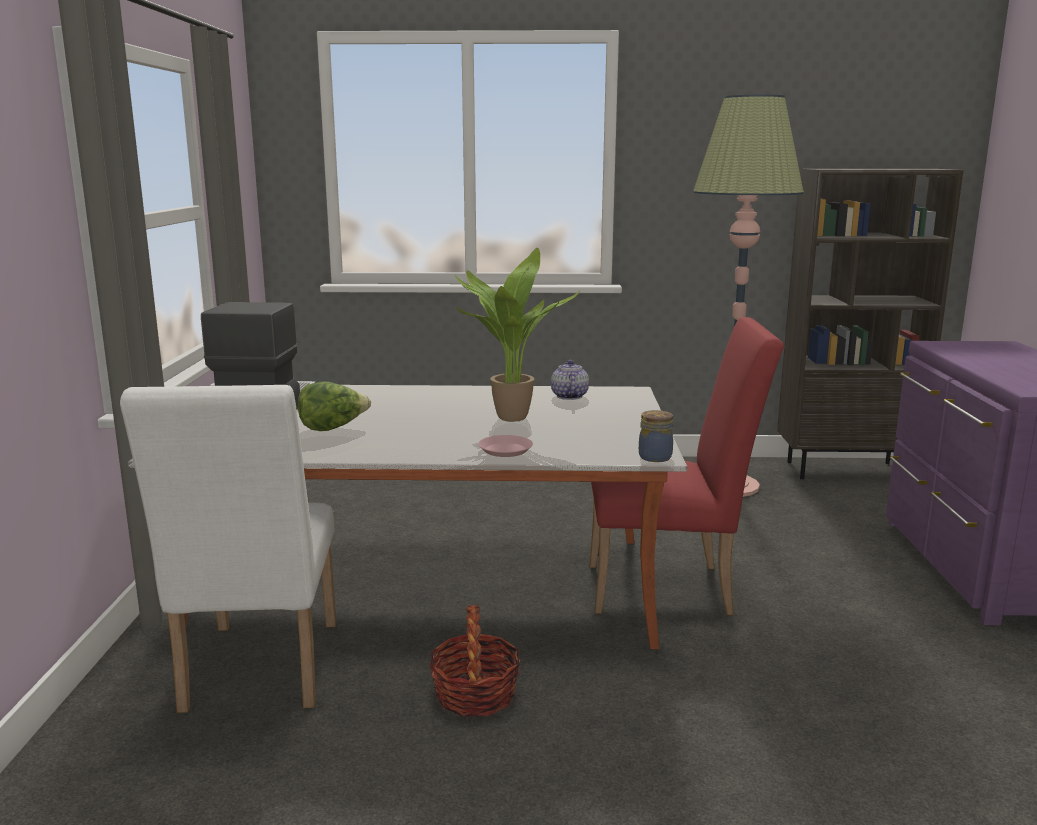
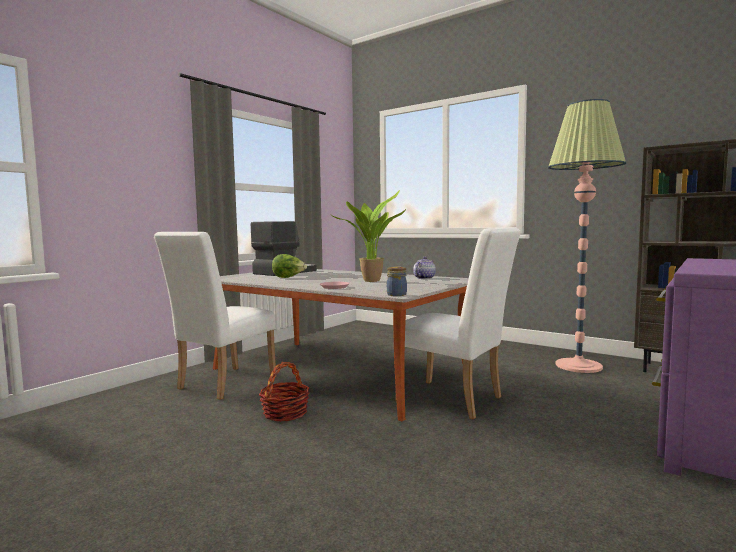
camera: 35 degrees right, 10 degrees down
(671, 589) = (456, 400): red chair -> white chair

